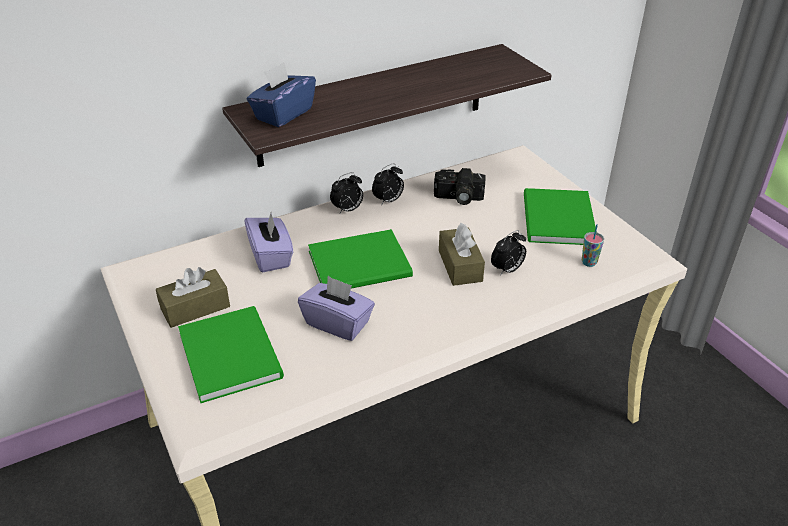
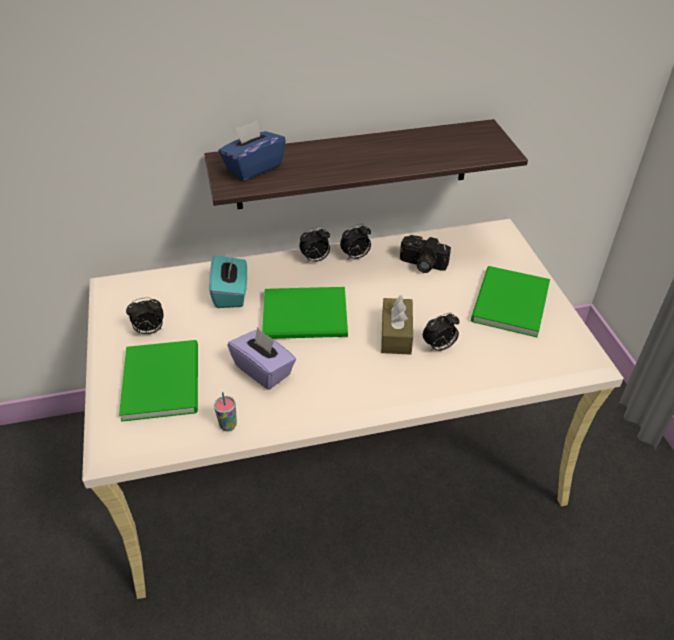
camera: 15 degrees right, 5 degrees up
(195, 308) = (149, 331): brown tissue box -> alarm clock
(271, 256) = (231, 294): purple tissue box -> turquoise tissue box
(589, 262) = (522, 354): cup -> cup (228, 425)

